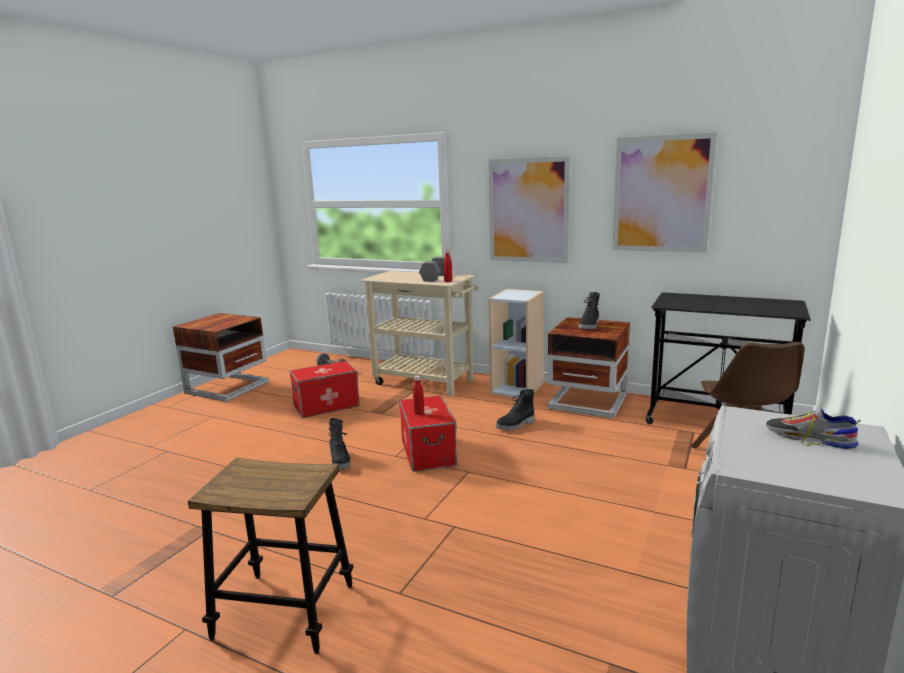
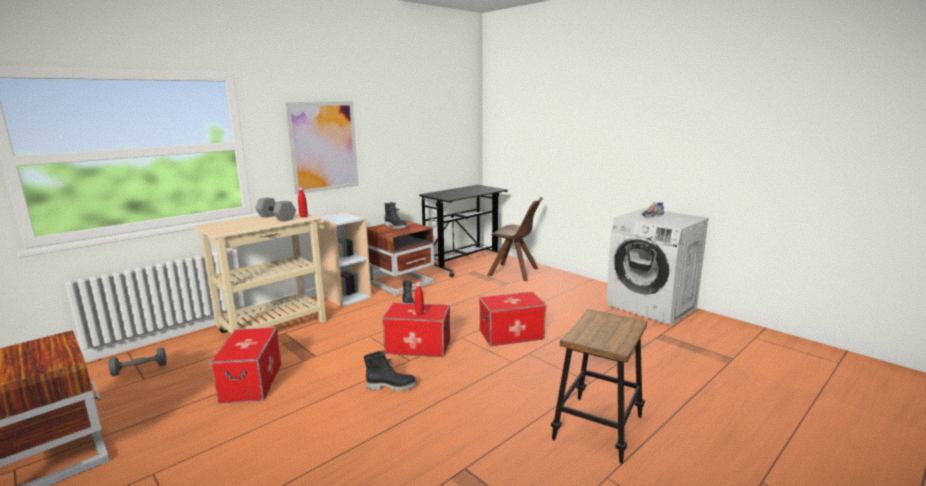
camera: 70 degrees left, 0 degrees up
(501, 504) = (511, 335): none -> storage box
(662, 194) = (409, 129): picture -> none

